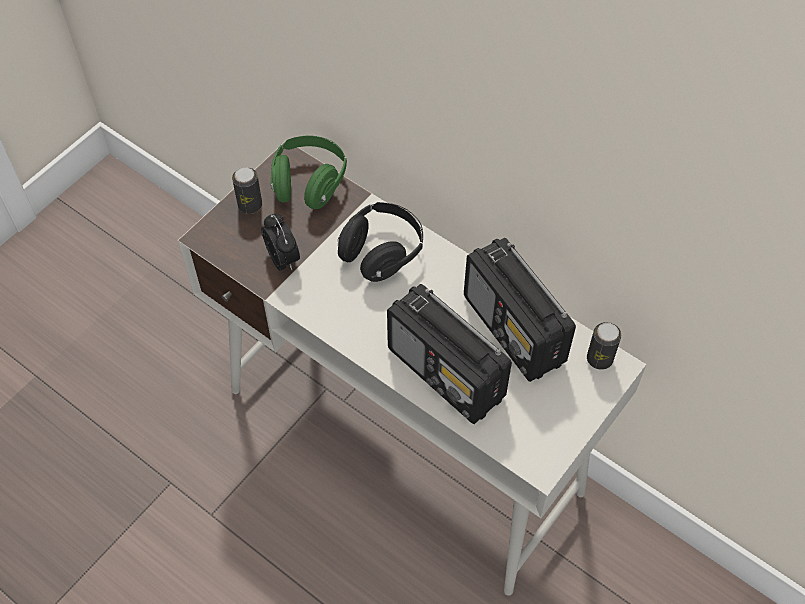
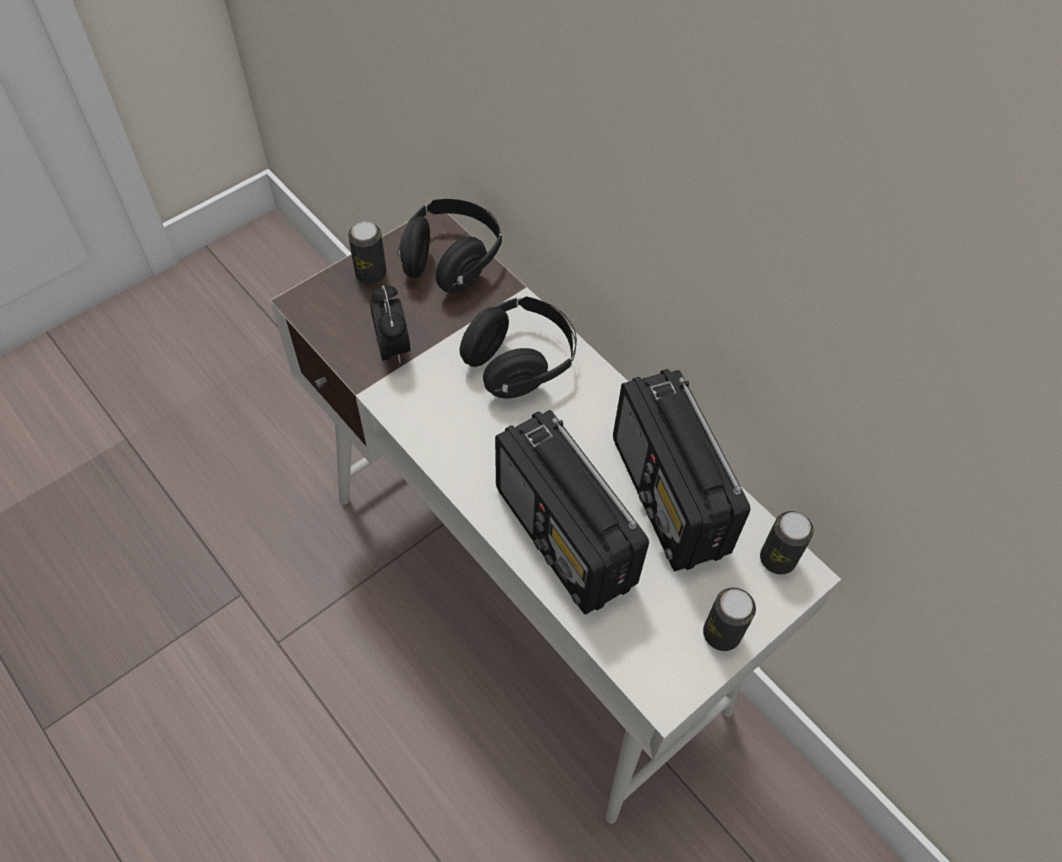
camera: 10 degrees right, 0 degrees up
(309, 184) = (451, 261): green headphones -> black headphones
(571, 418) = (721, 633): none -> can

